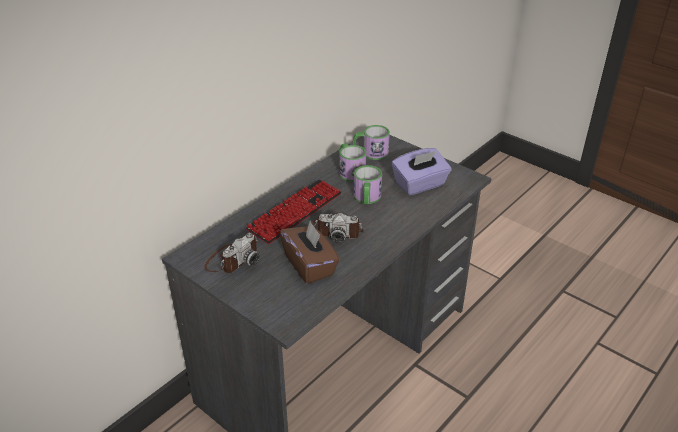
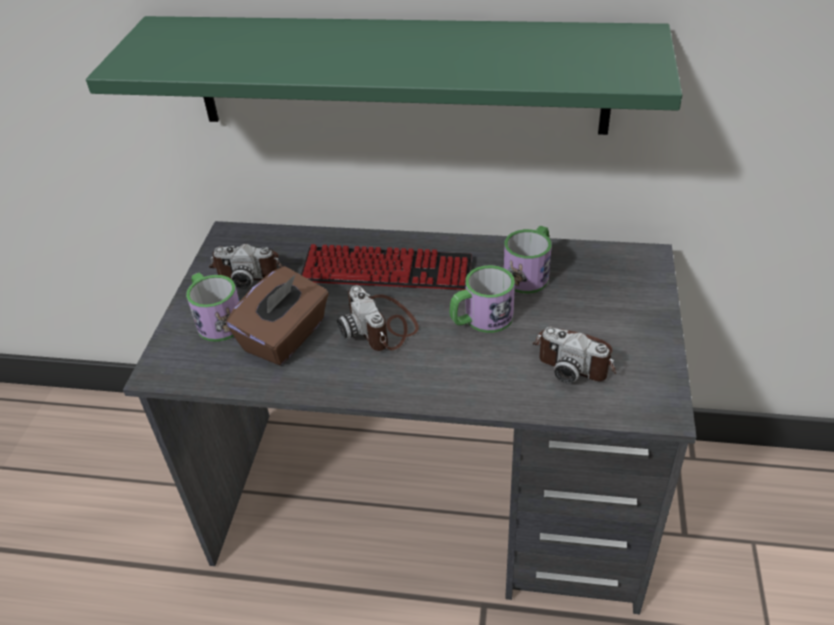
camera: 60 degrees right, 5 degrees up
(254, 95) = (398, 75): none -> green shelf
(370, 153) = (599, 271): mug -> mug (216, 320)
(420, 185) = (575, 358): purple tissue box -> camera

